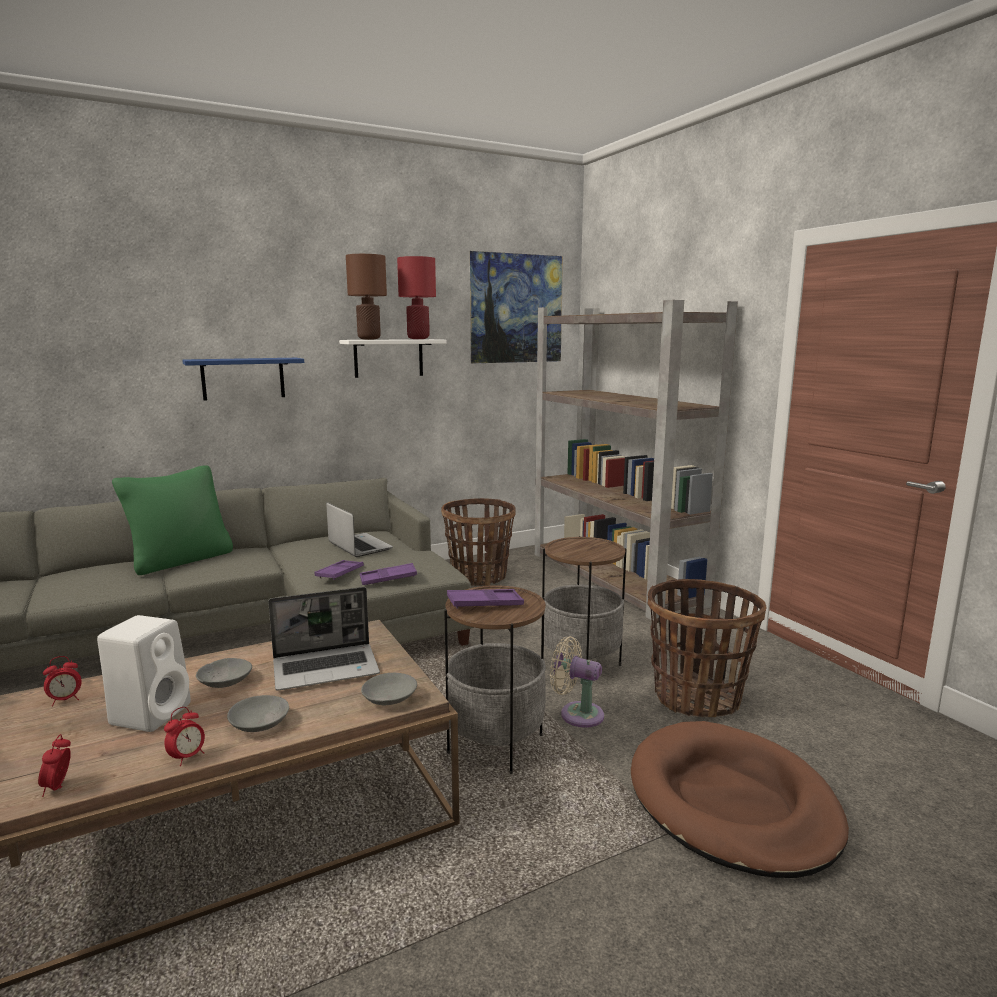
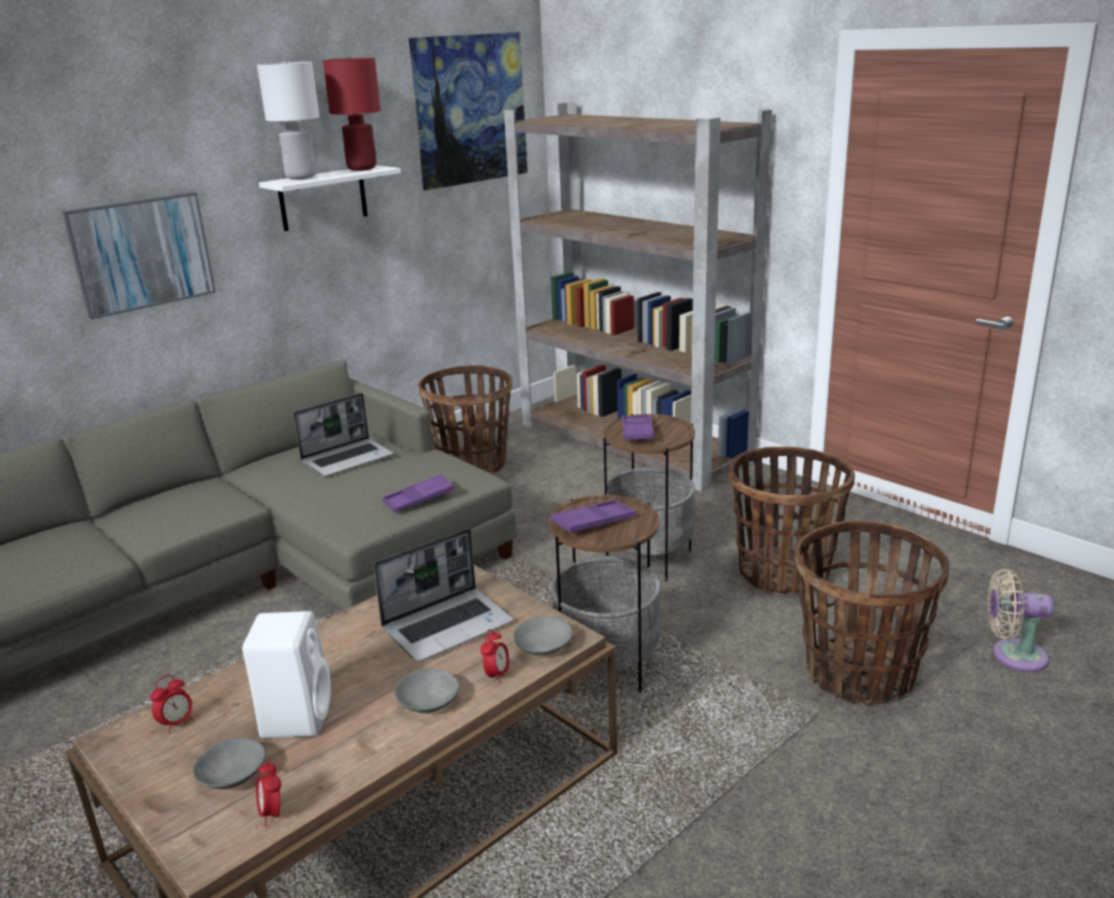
camera: 15 degrees left, 10 degrees up
(181, 560) = (122, 515): green pillow -> none
(187, 757) = (383, 752): alarm clock -> alarm clock (496, 675)
(225, 681) = (346, 663): grey bowl -> grey bowl (232, 774)
(243, 378) = (141, 253): blue shelf -> picture
(340, 573) = (355, 501): purple tray -> purple tray (637, 432)
(358, 546) = (348, 459): laptop -> laptop turned 105 degrees clockwise
(369, 339) = (301, 178): brown table lamp -> white table lamp
(577, 713) = (673, 614): beige fan -> beige fan (1013, 655)
(731, 802) = (859, 674): brown dog bed -> basket

